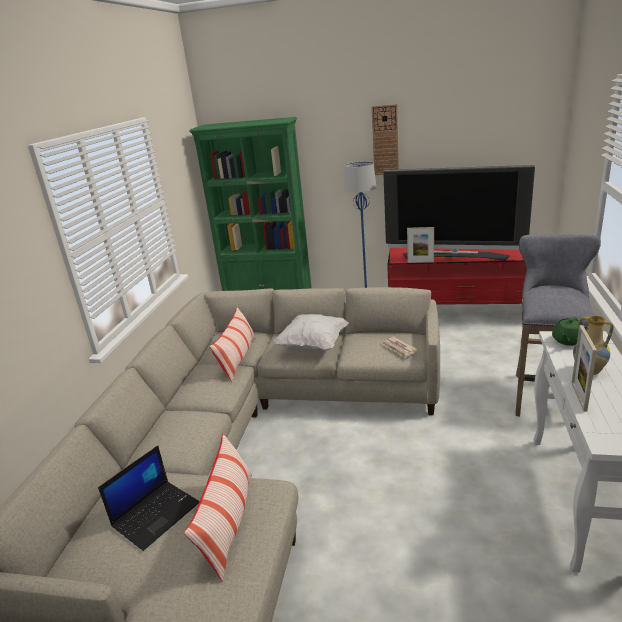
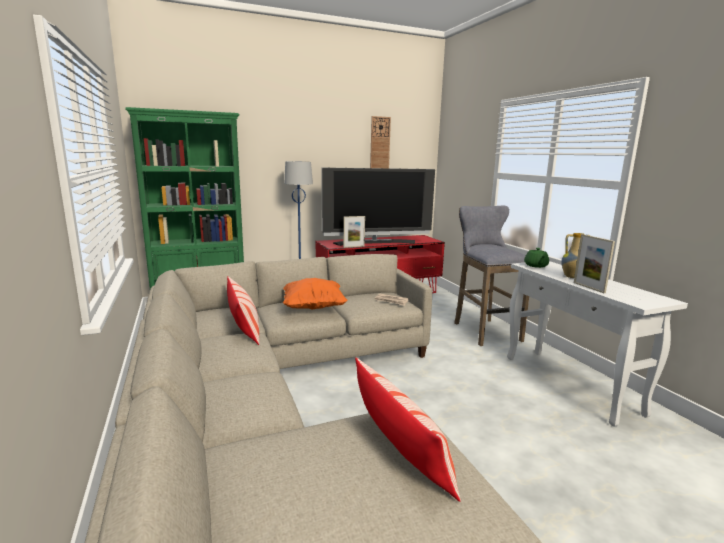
camera: 35 degrees left, 10 degrees down
(156, 513) = (311, 469): laptop -> none
(313, 345) = (313, 308): white pillow -> orange pillow
(385, 140) = (312, 146): wall clock -> wall clock (380, 145)

